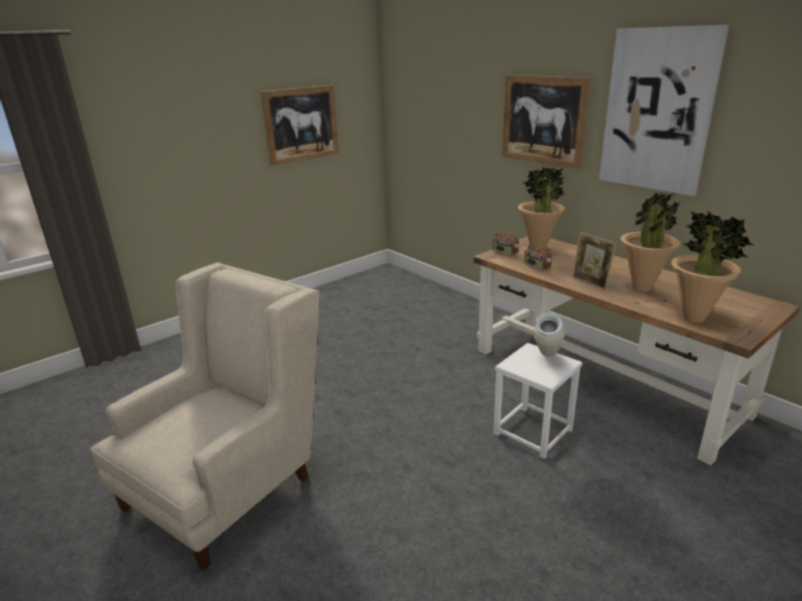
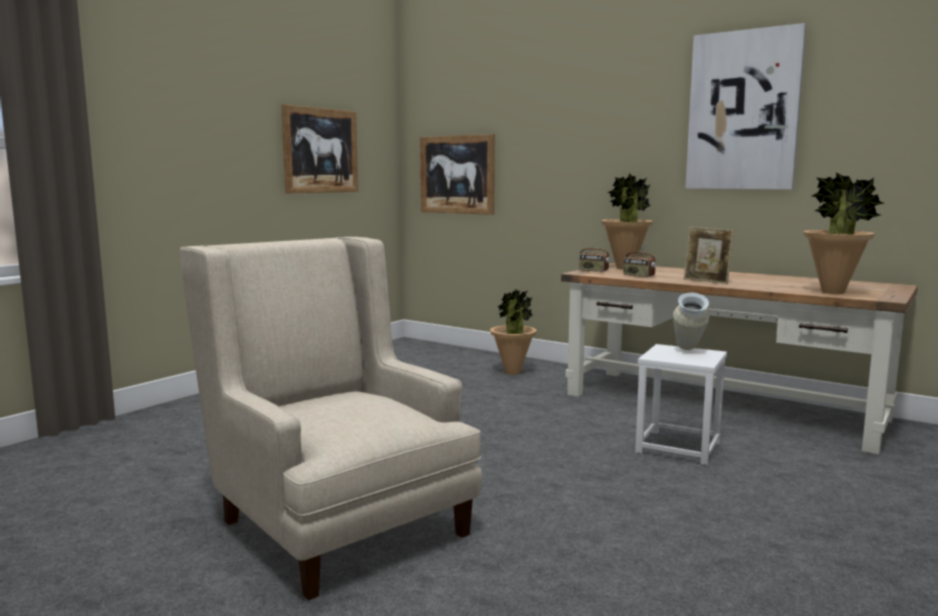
camera: 15 degrees left, 15 degrees down
(230, 483) = (333, 520): beige armchair -> beige armchair turned 60 degrees counterclockwise
(543, 120) = (614, 136): picture -> picture (457, 174)
(642, 288) = (761, 282): potted plant -> potted plant (512, 372)

